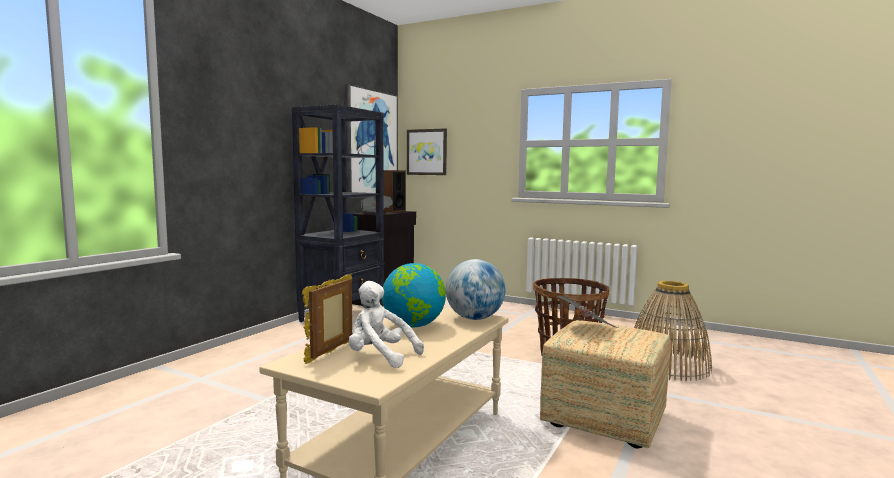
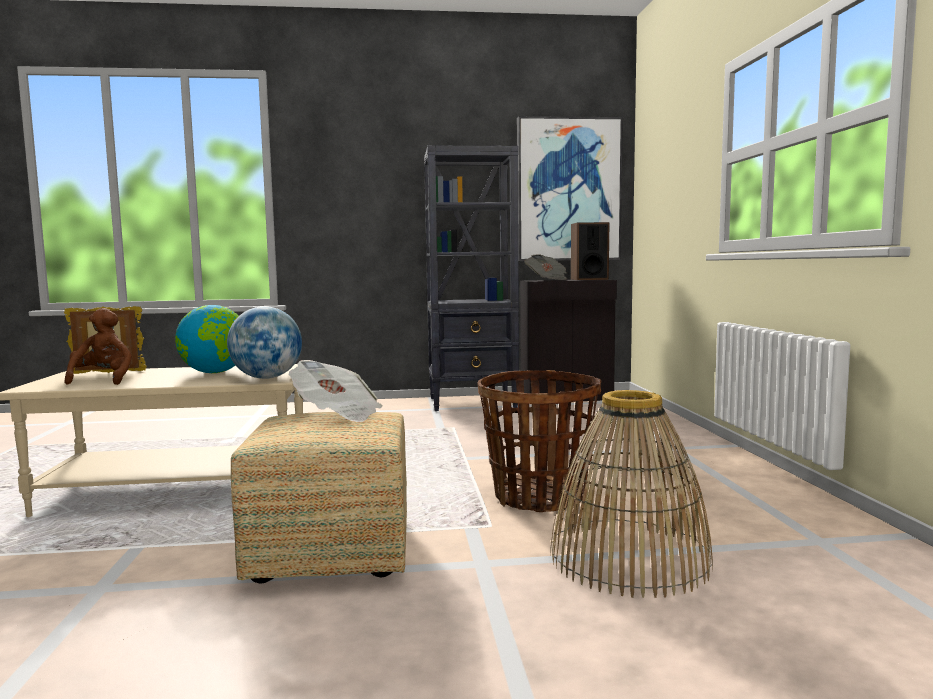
camera: 55 degrees right, 0 degrees up
(380, 357) = (103, 380): white plush toy -> brown plush toy
(427, 152) = (650, 193): picture -> none

